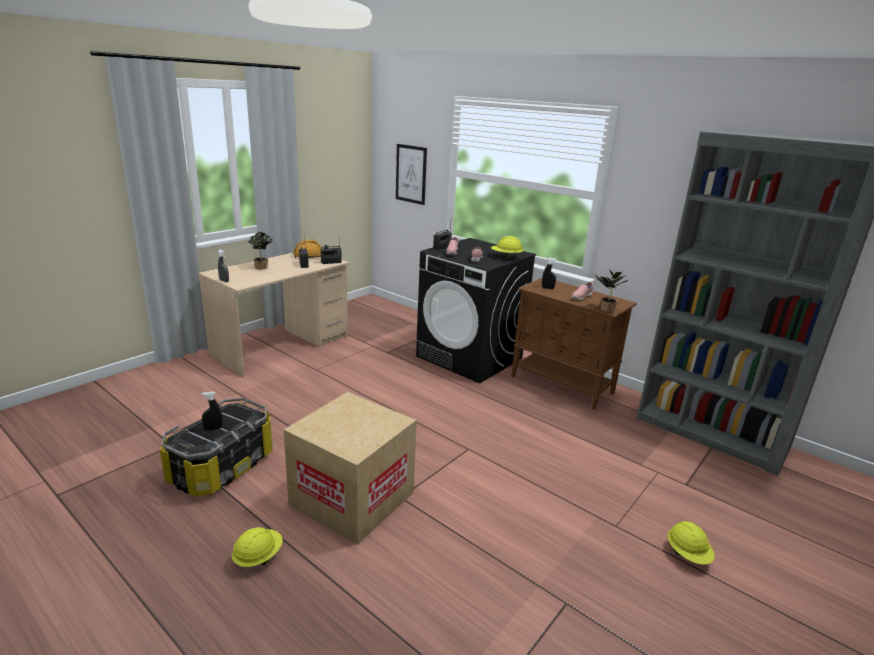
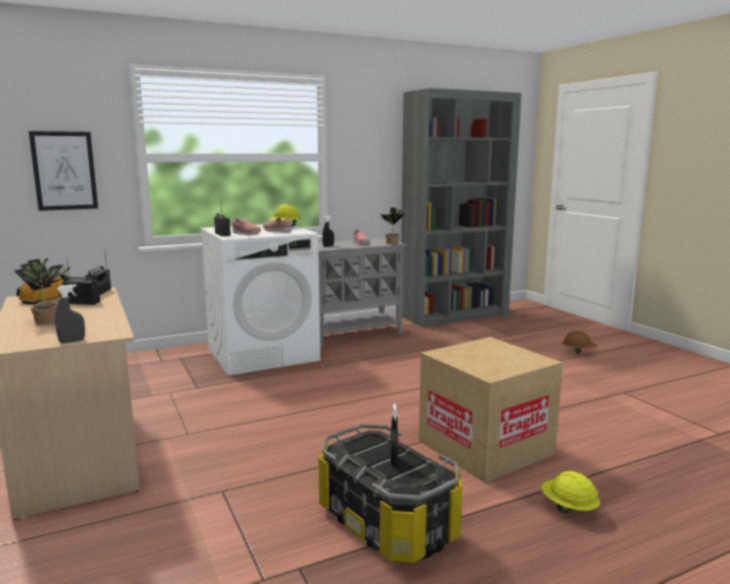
camera: 65 degrees left, 10 degrees down
(470, 357) = (263, 354): black washing machine -> white washing machine
(562, 385) = (353, 334): brown cabinet -> grey cabinet
(687, 555) = (579, 352): yellow hard hat -> brown hard hat

